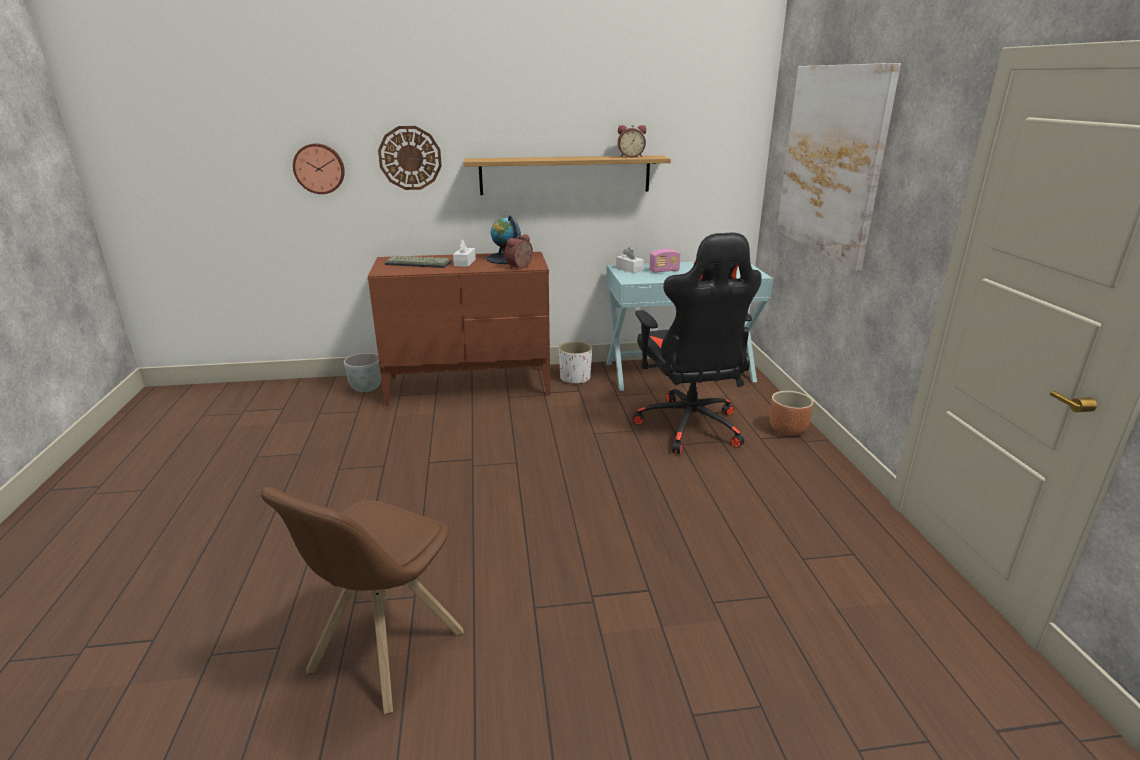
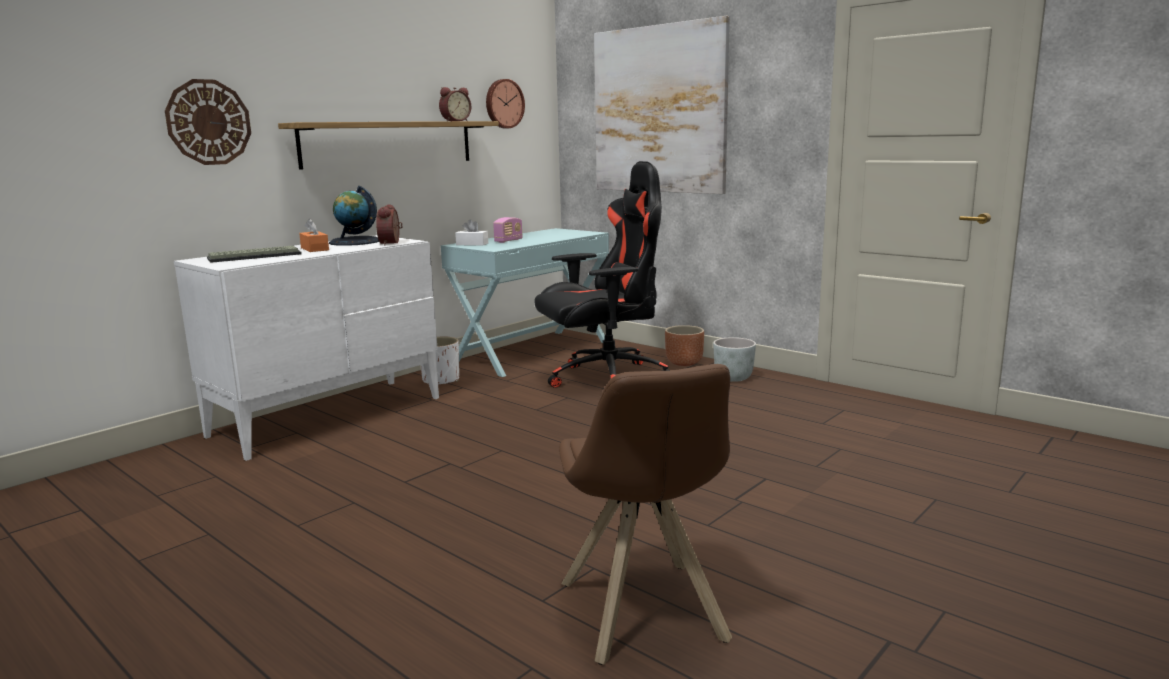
camera: 40 degrees left, 10 degrees down
(319, 168) = (75, 136): wall clock -> wall clock (503, 104)
(366, 388) = (184, 455): grey planter -> grey planter (733, 378)
(464, 263) = (314, 249): white tissue box -> orange tissue box
(469, 386) = (329, 416): brown cabinet -> white cabinet
(686, 421) = (600, 379): black office chair -> black office chair turned 60 degrees counterclockwise

